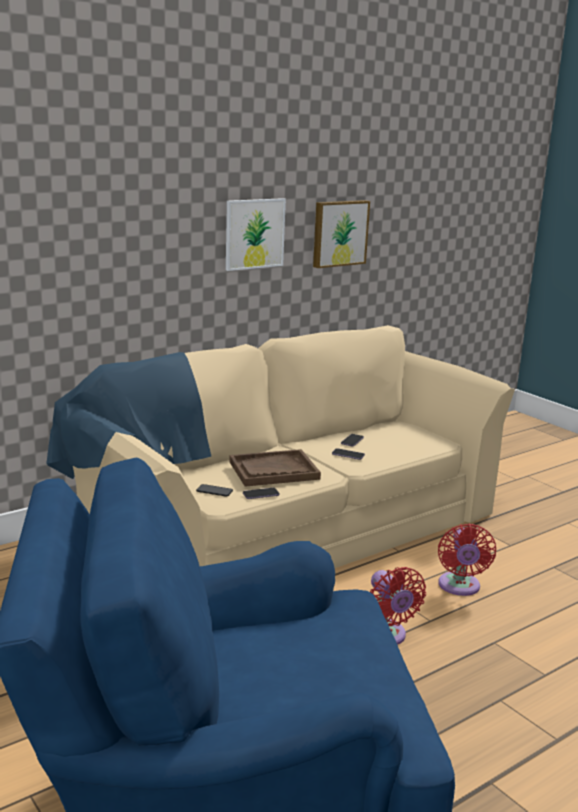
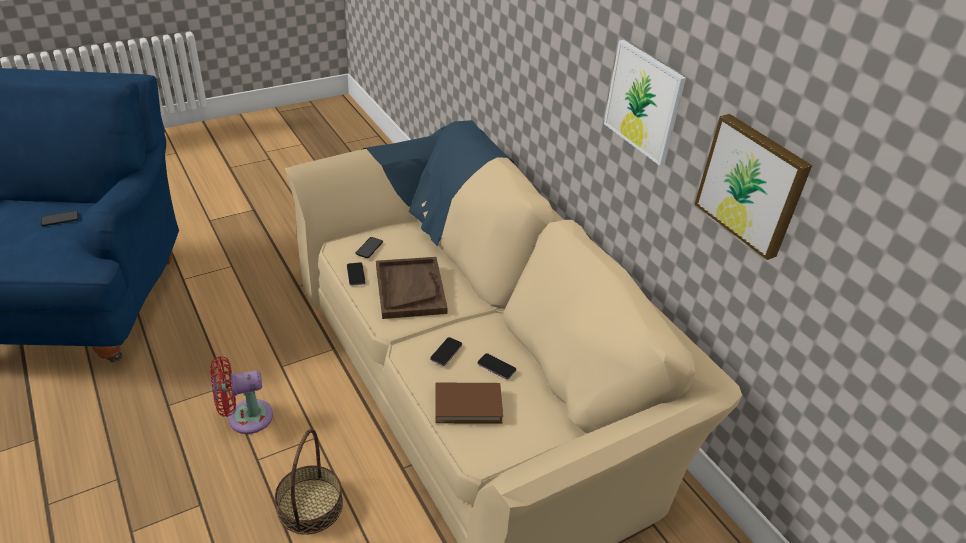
camera: 95 degrees right, 20 degrees up
(269, 643) = (60, 219): none -> phone
(398, 448) = (468, 405): none -> brown book
(459, 587) = (310, 506): red fan -> basket

